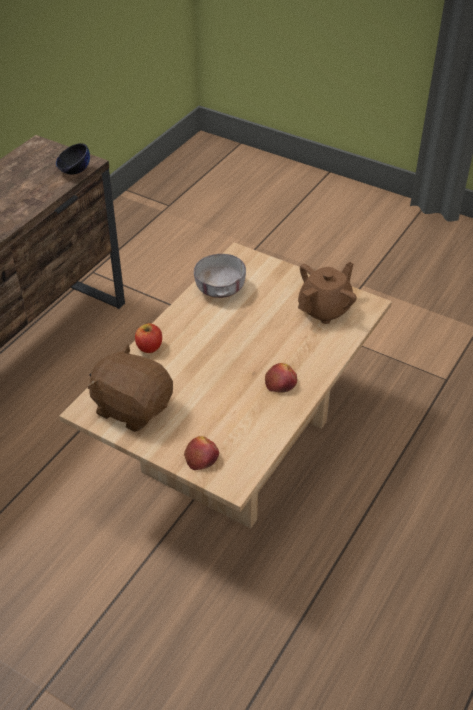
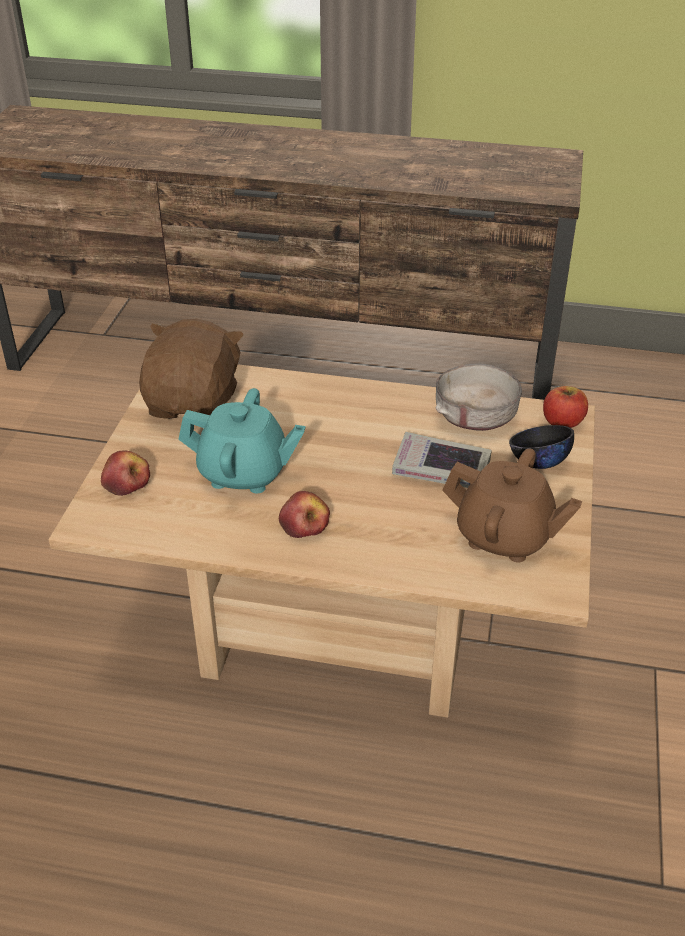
camera: 70 degrees right, 5 degrees down
(74, 171) = (529, 191): black bowl -> black bowl (538, 462)
(149, 347) = (312, 388): apple -> apple (562, 422)
(221, 398) = (244, 473): none -> turquoise teapot
(259, 315) = (441, 469): none -> book

